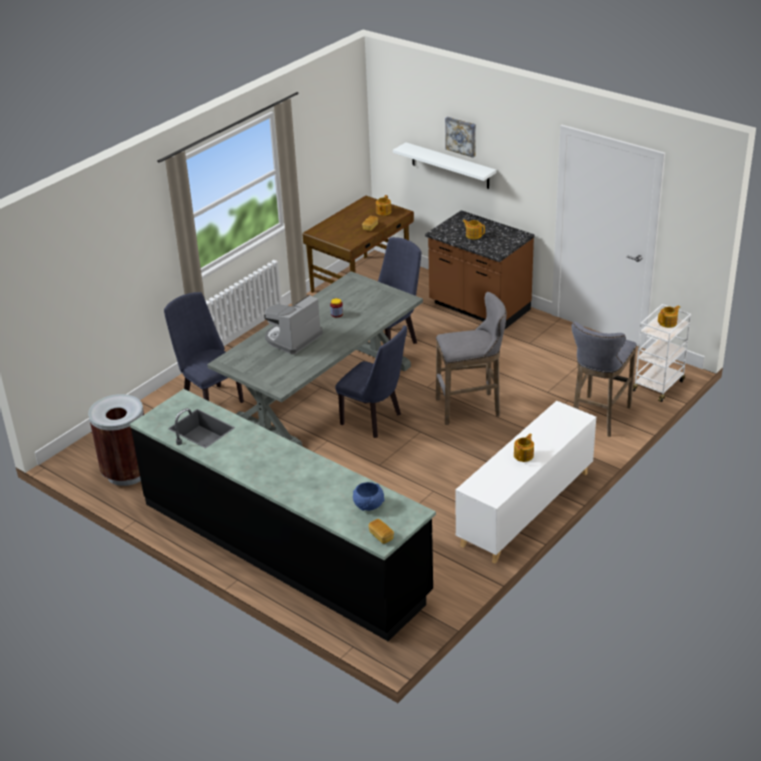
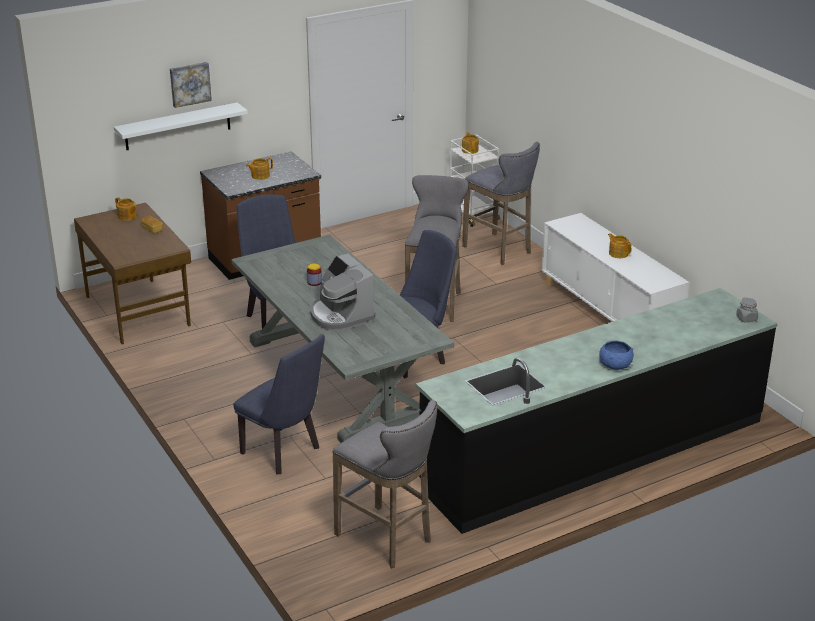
camera: 70 degrees left, 5 degrees down
(127, 472) = (387, 539): brown trash can -> grey stool
(210, 400) = (285, 453): blue chair -> blue chair turned 120 degrees counterclockwise
(368, 504) = (695, 316): blue bowl -> blue bowl (615, 365)
(381, 536) = (746, 318): bread -> grey jar

